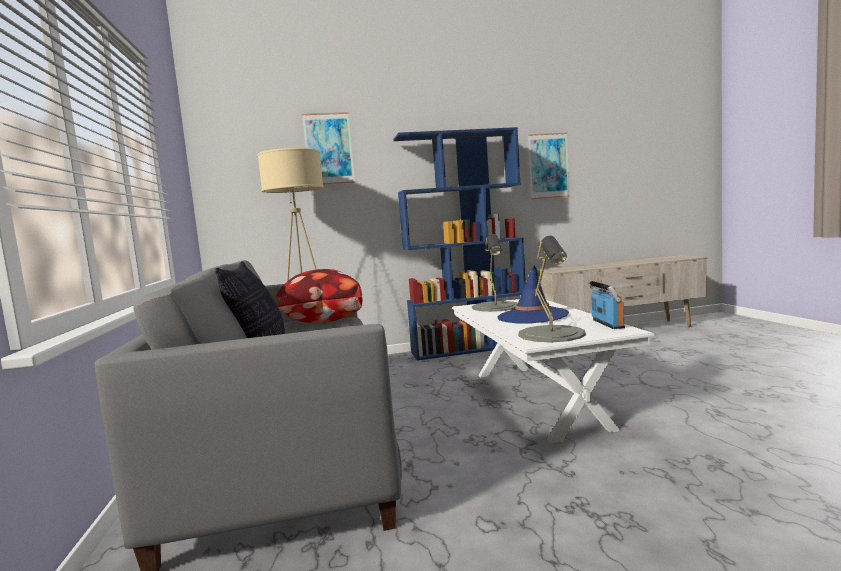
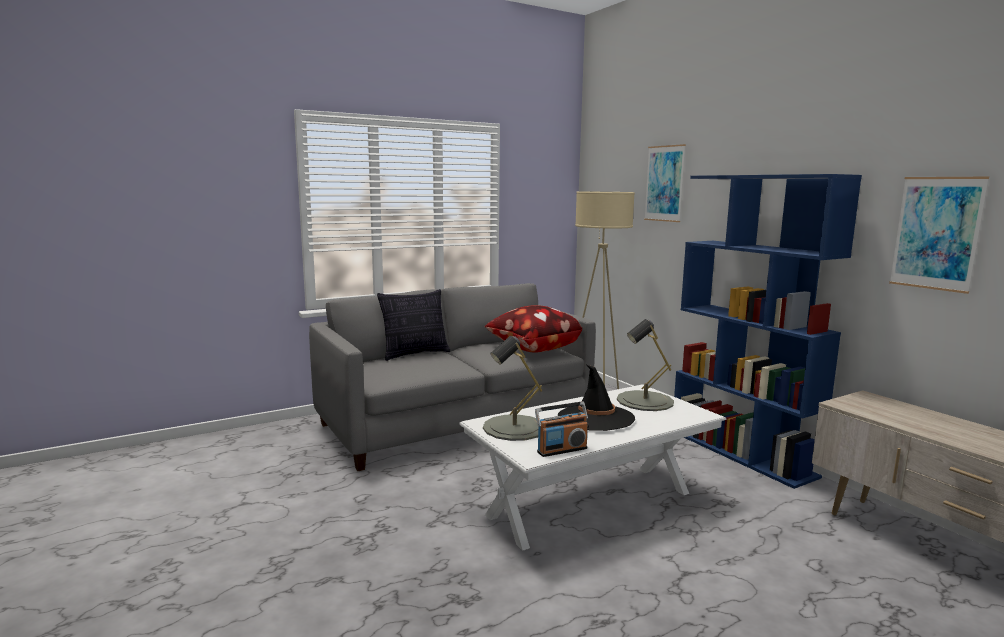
camera: 70 degrees right, 5 degrees up
(532, 316) = (595, 418): blue hat -> black hat

